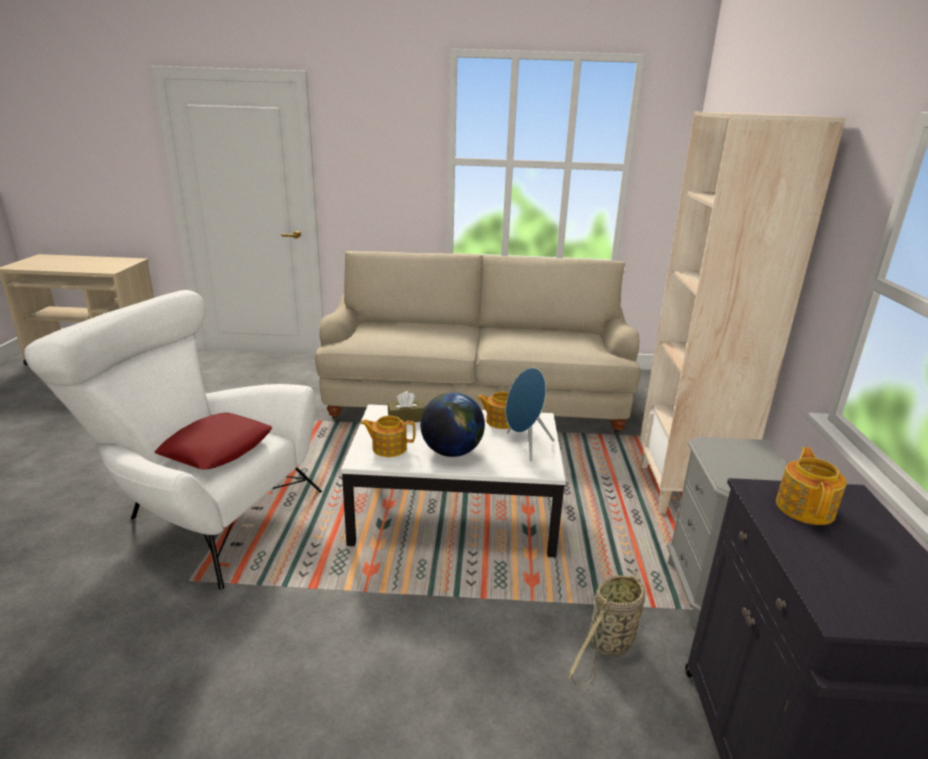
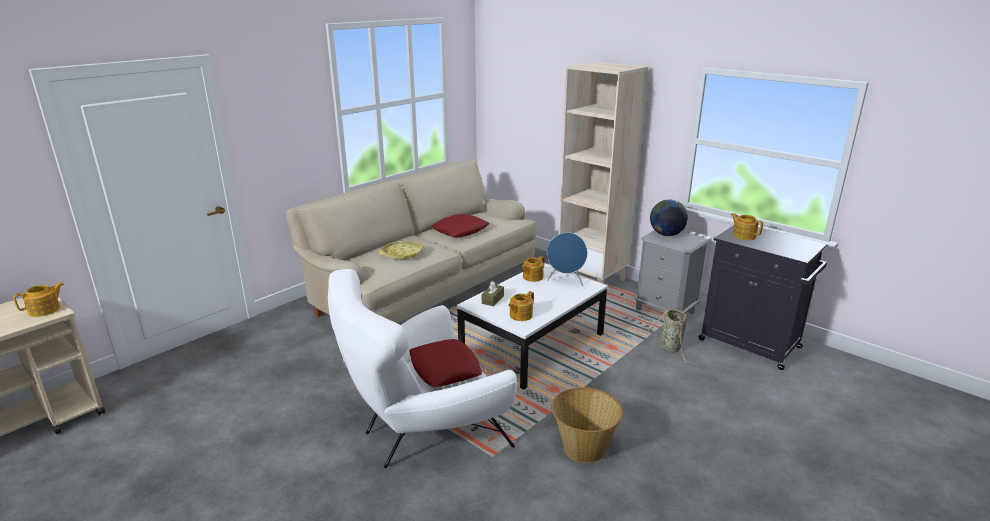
camera: 50 degrees left, 0 degrees up
(112, 267) = (45, 310): none -> teapot
(258, 653) = (583, 447): none -> basket
(410, 334) = (401, 254): none -> yellow tray
(452, 451) = (547, 300): globe -> globe (666, 234)
(518, 339) = (460, 231): none -> red pillow

